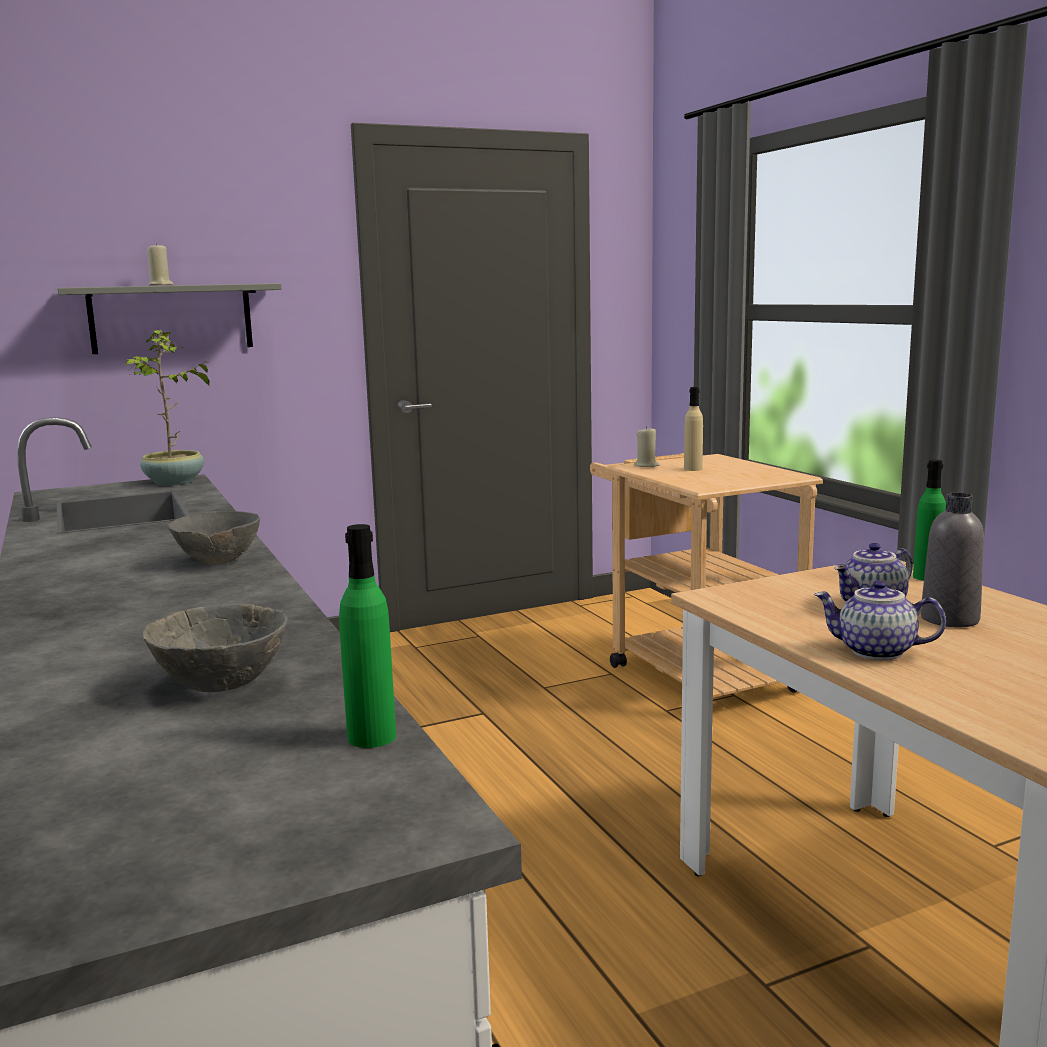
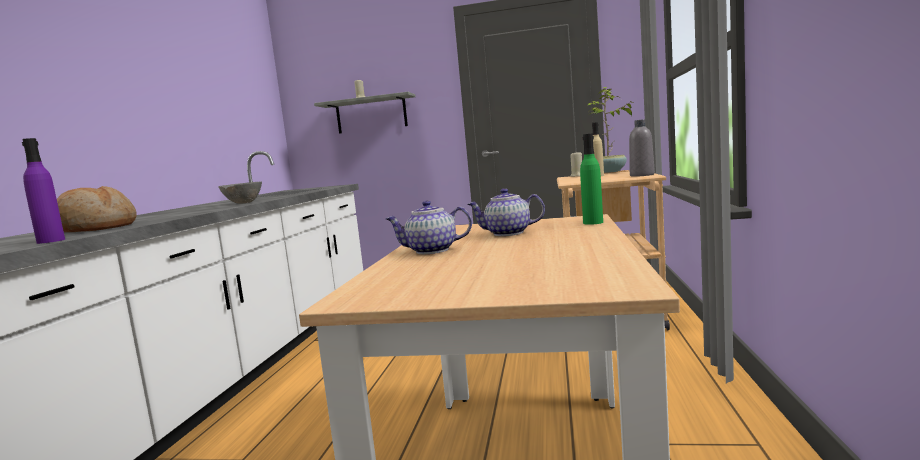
camera: 35 degrees right, 5 degrees down
(174, 482) = (336, 186): potted plant -> potted plant (609, 172)
(222, 682) = (94, 228): grey bowl -> bread
(371, 737) = (51, 241): green bottle -> purple bottle
(875, 652) = (431, 251): teapot -> teapot turned 60 degrees counterclockwise
(949, 619) = (529, 240): grey bottle -> grey bottle (642, 175)

